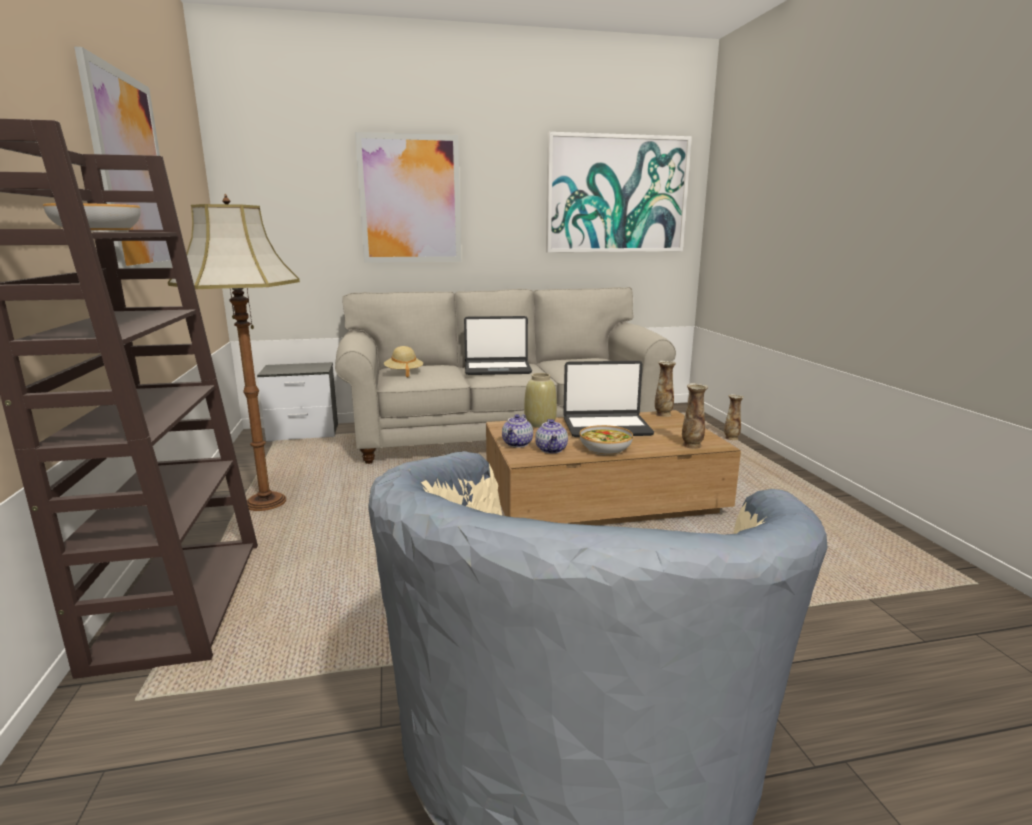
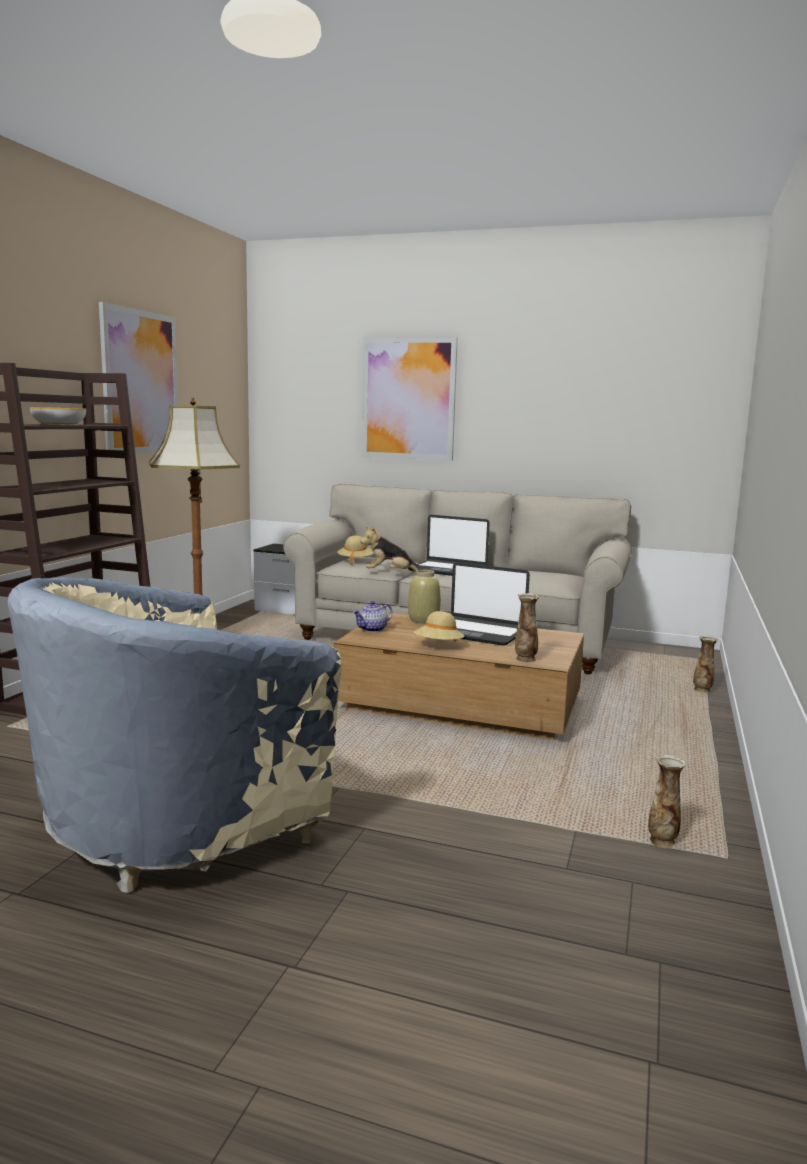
camera: 30 degrees right, 5 degrees down
(457, 381) = (390, 574): none -> plush toy
(552, 449) = (391, 638): teapot -> none
(605, 449) = (438, 646): bowl -> beige hat
(616, 194) = (629, 395): picture -> none
(663, 414) = (559, 634): vase -> vase (662, 841)

